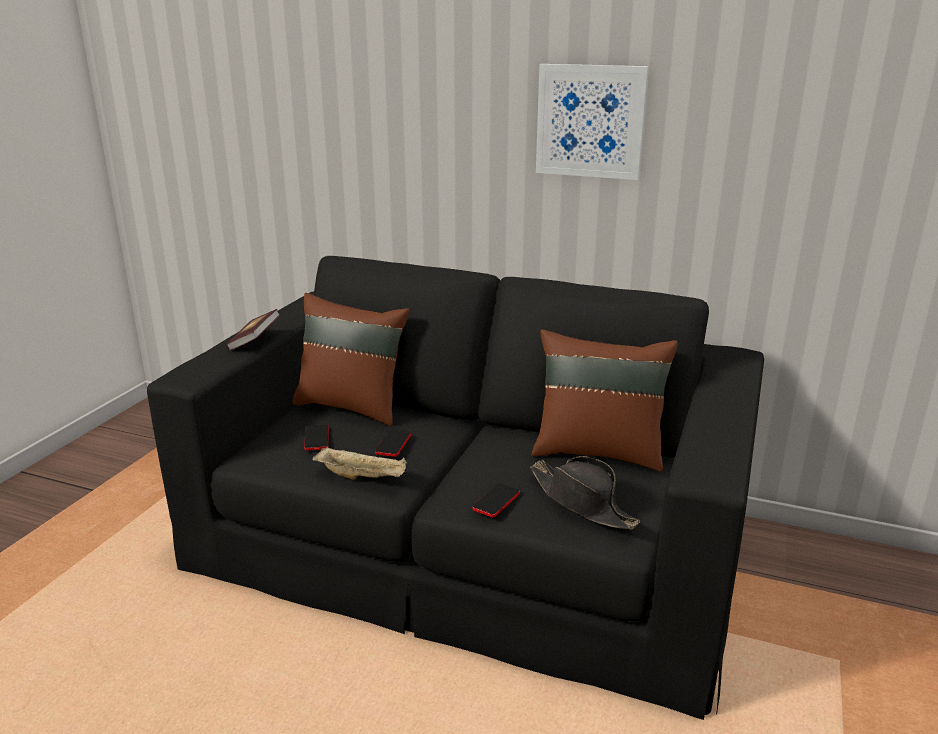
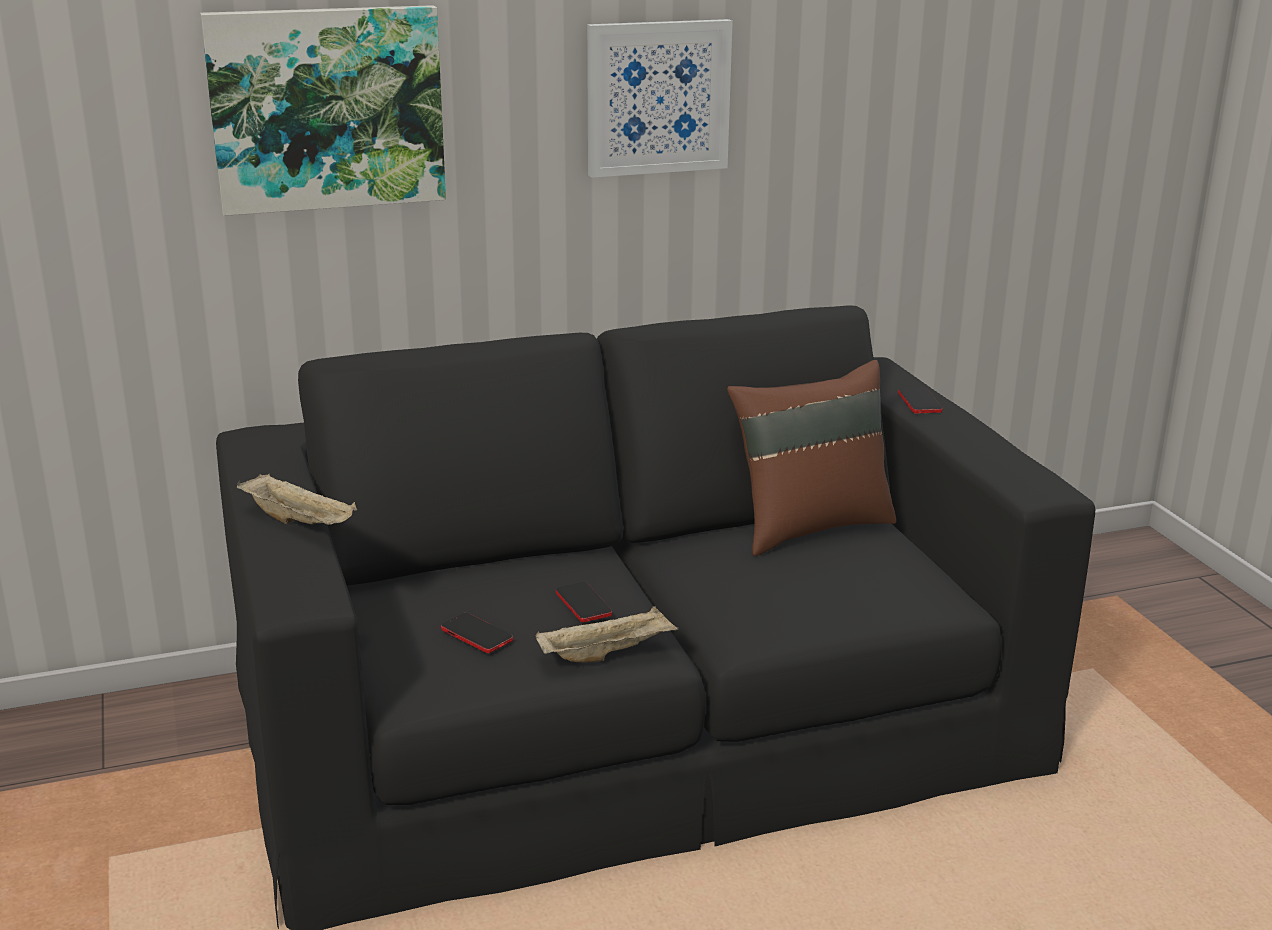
camera: 40 degrees left, 0 degrees up
(255, 341) = (300, 522): book -> beige tray
(352, 406) = (449, 580): brown pillow -> none
(379, 107) = (327, 108): none -> picture
(496, 501) = (792, 616): phone -> phone (919, 402)
(582, 502) = (874, 581): black hat -> none

